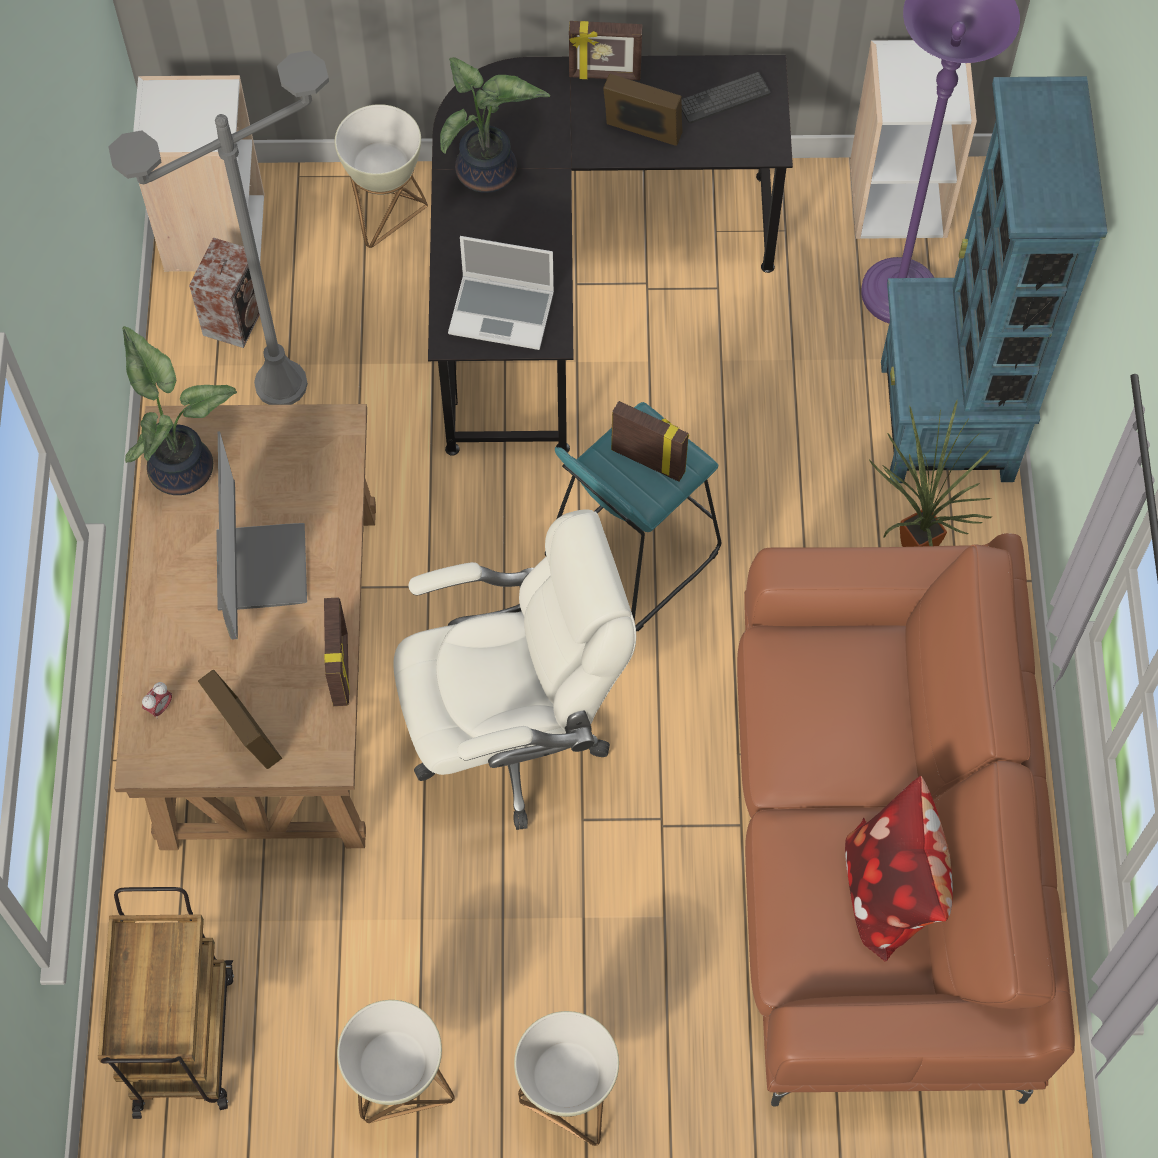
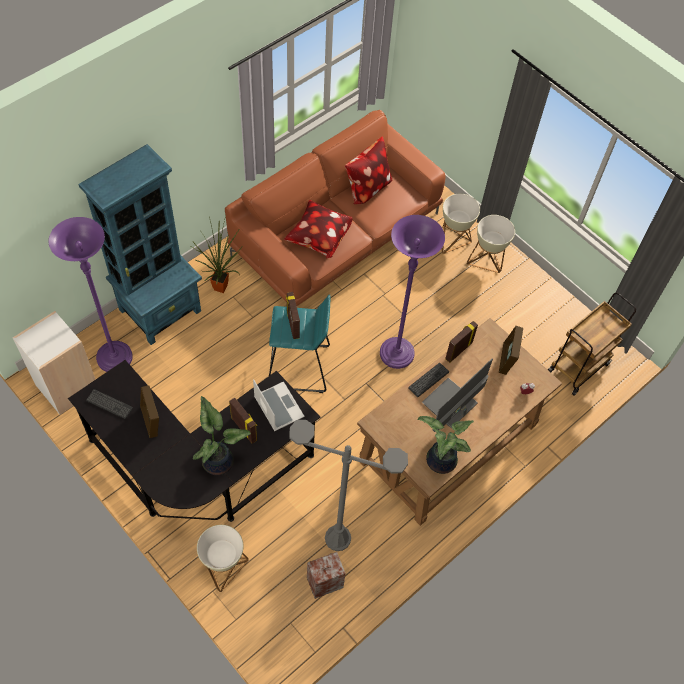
camera: 135 degrees left, 5 degrees down
(215, 231) = (291, 629): bookcase -> none
(334, 571) = (428, 380): none -> keyboard
(399, 1085) = (528, 303): planter -> planter (453, 240)
(514, 735) = (396, 354): white office chair -> purple floor lamp
(604, 75) = (132, 455): picture frame -> picture frame (244, 428)
(832, 691) = (318, 239): none -> pillow

